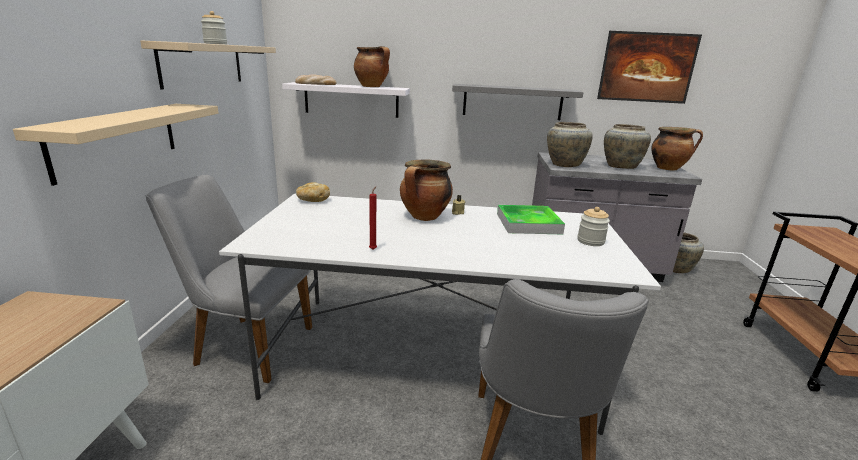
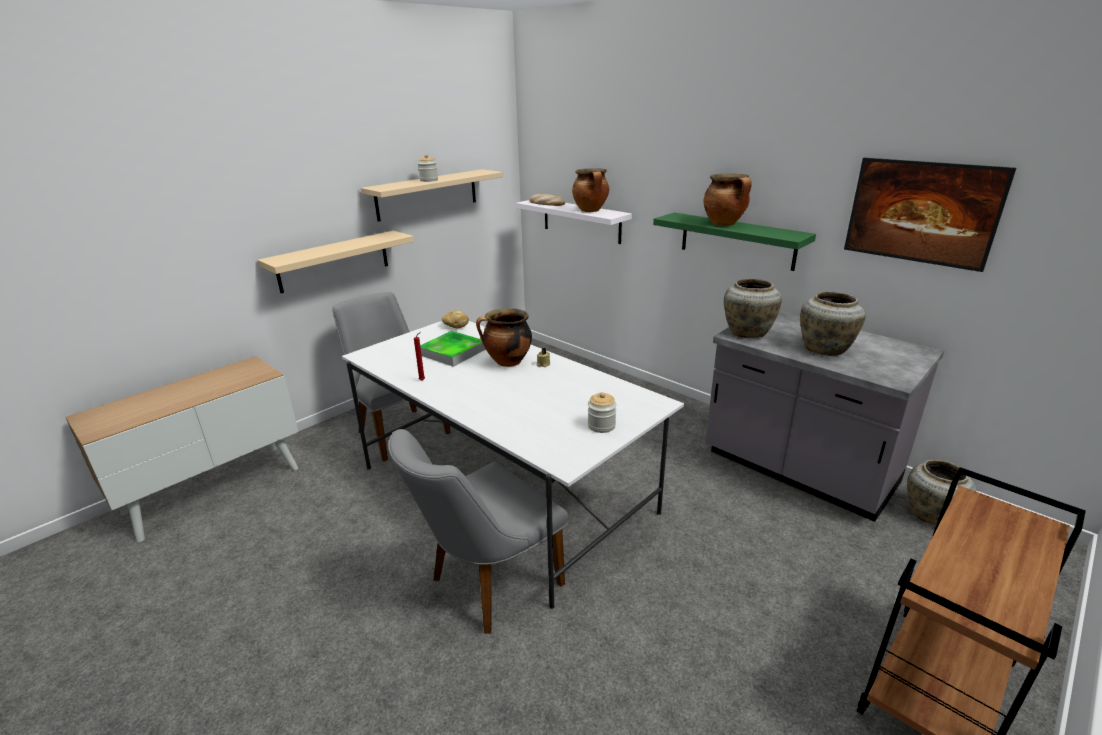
camera: 40 degrees right, 5 degrees up
(512, 102) = (737, 240): grey shelf -> green shelf
(528, 223) = (583, 392): tray -> tray (452, 352)
(668, 168) = (899, 366): cooking pot -> cooking pot (724, 224)

